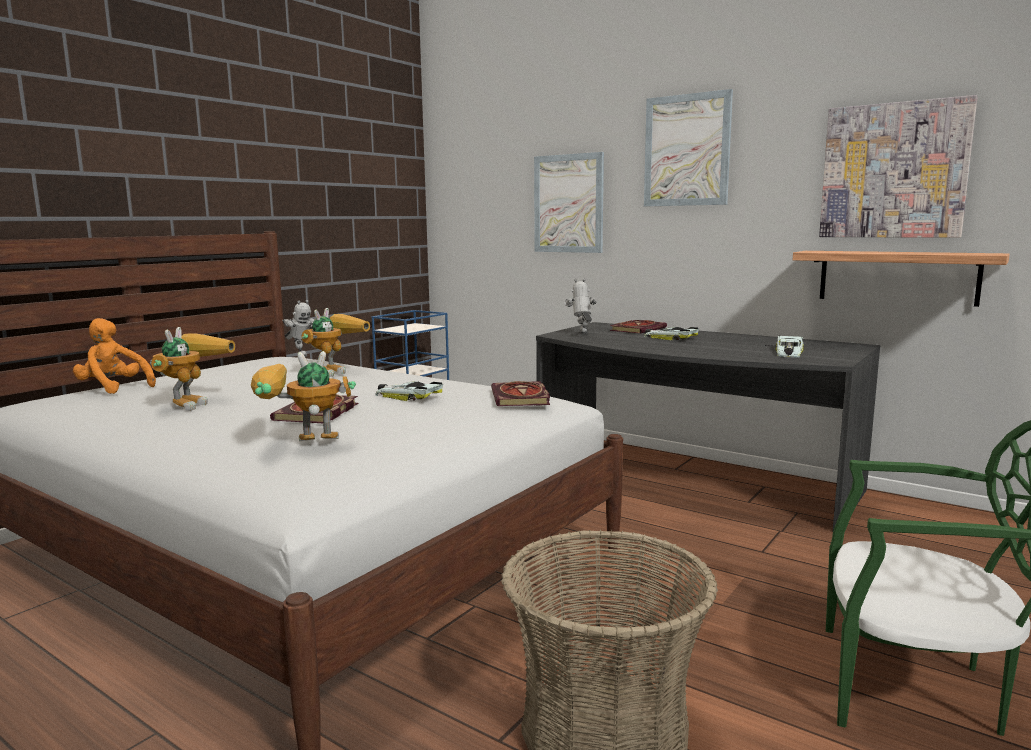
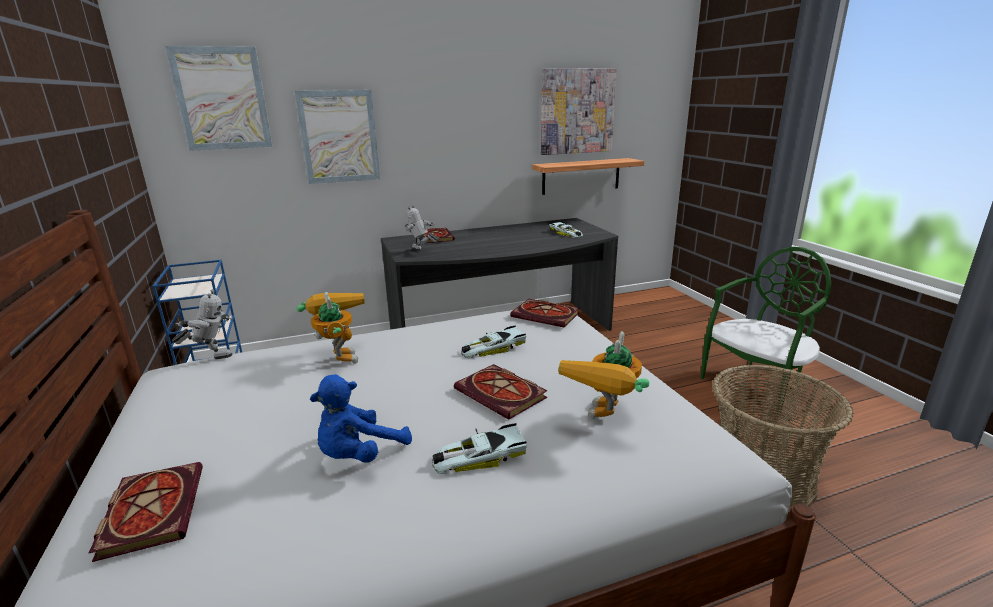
camera: 55 degrees left, 10 degrees up
(113, 388) = (151, 510): orange plush toy -> book
(192, 403) = (359, 454): toy robot -> blue plush toy
(670, 338) = (480, 239): toy car -> toy car (478, 455)
(687, 150) = (446, 92): picture -> picture (222, 99)

